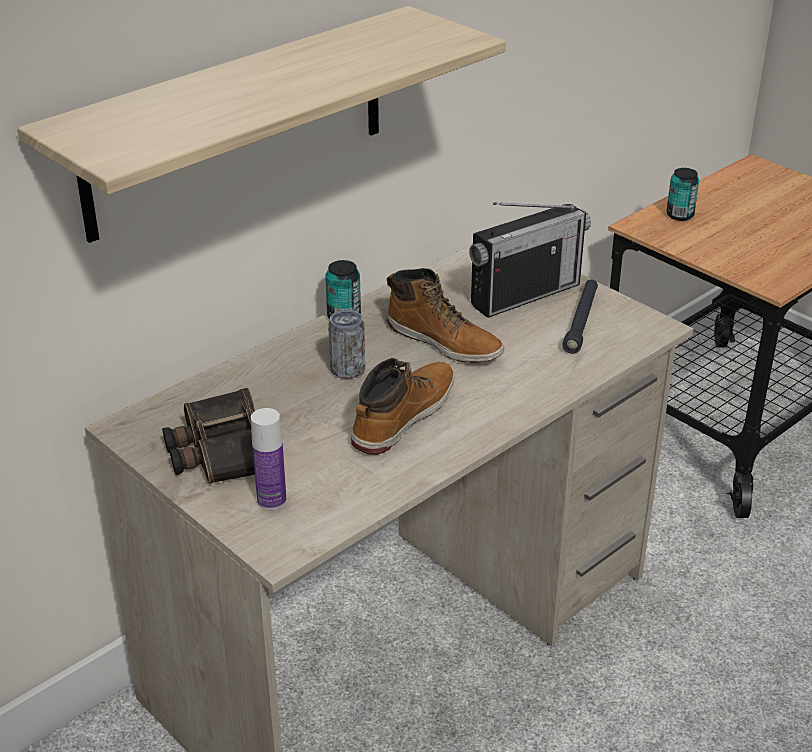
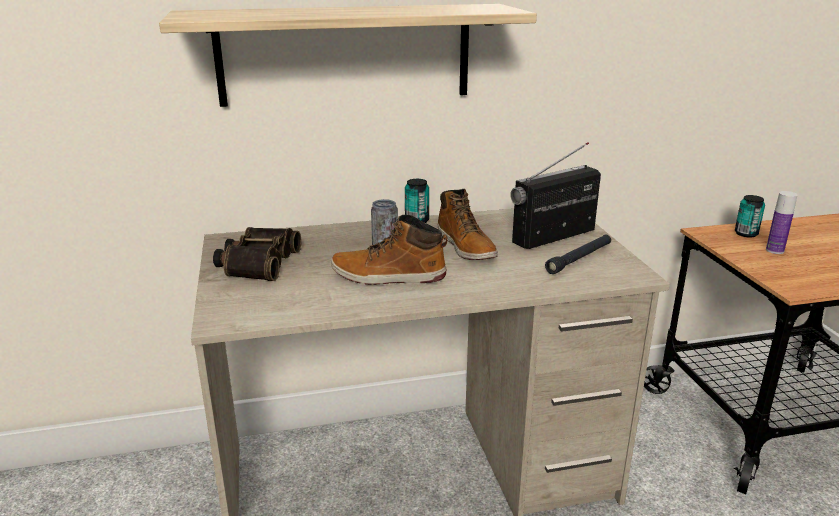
camera: 30 degrees right, 10 degrees down
(271, 501) = (250, 295): bottle -> bottle (774, 250)
(402, 416) = (388, 276): boot -> boot turned 150 degrees counterclockwise
(525, 295) = (554, 236): radio -> radio turned 150 degrees clockwise

